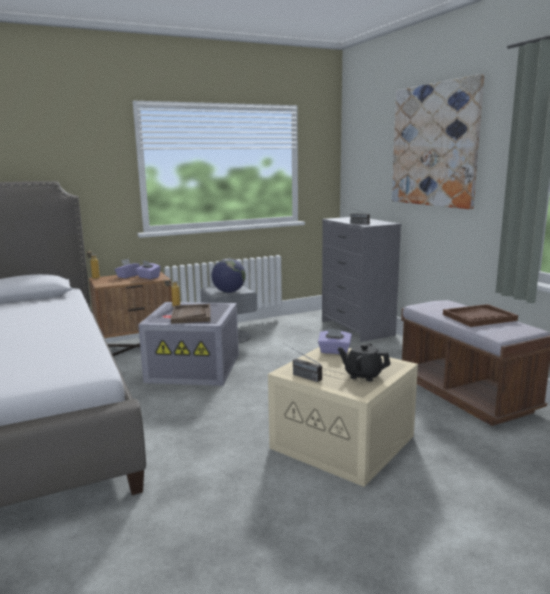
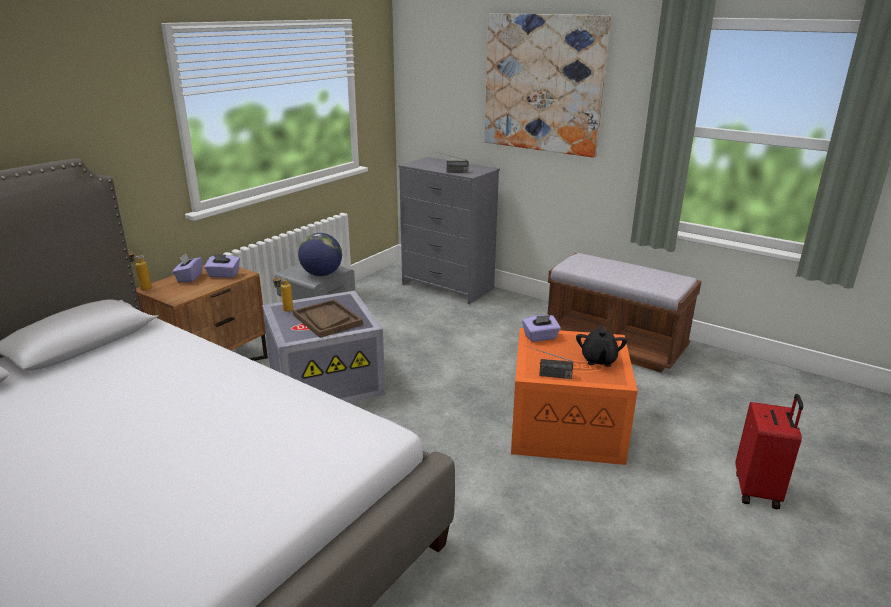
camera: 30 degrees left, 10 degrees up
(345, 442) = (568, 425): beige storage box -> orange storage box
(363, 375) = (598, 360): black teapot -> black teapot turned 75 degrees counterclockwise
(479, 317) = (633, 272): brown tray -> none
(489, 555) = (758, 490): none -> red suitcase

